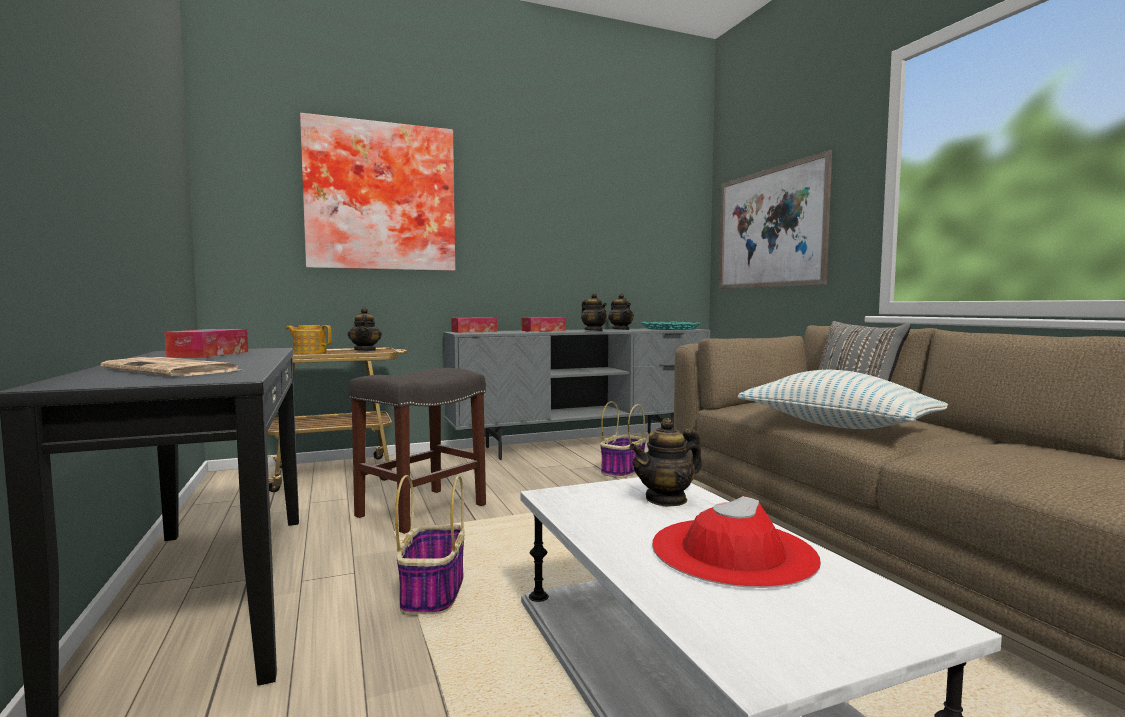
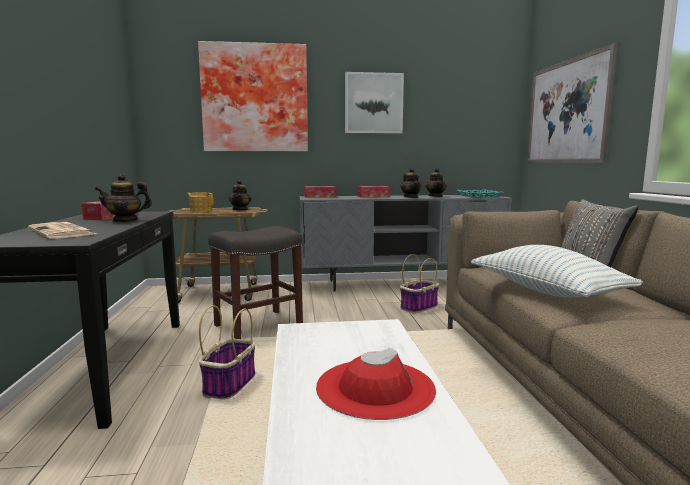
camera: 15 degrees right, 5 degrees up
(538, 211) = (373, 103): none -> picture
(666, 499) = (371, 340): teapot -> teapot (125, 220)

